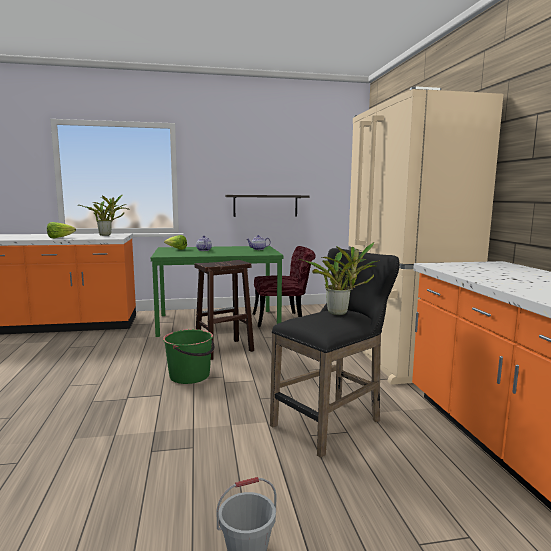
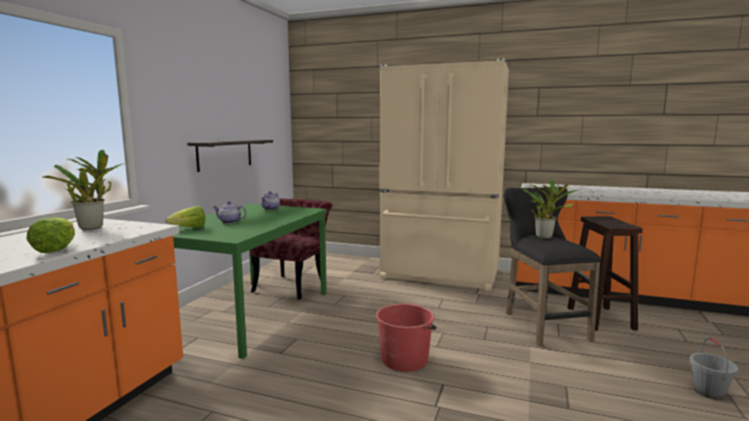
camera: 60 degrees left, 0 degrees up
(190, 376) = (405, 359): green bucket -> red bucket
(223, 349) = (346, 329): brown stool -> brown stool (601, 319)

